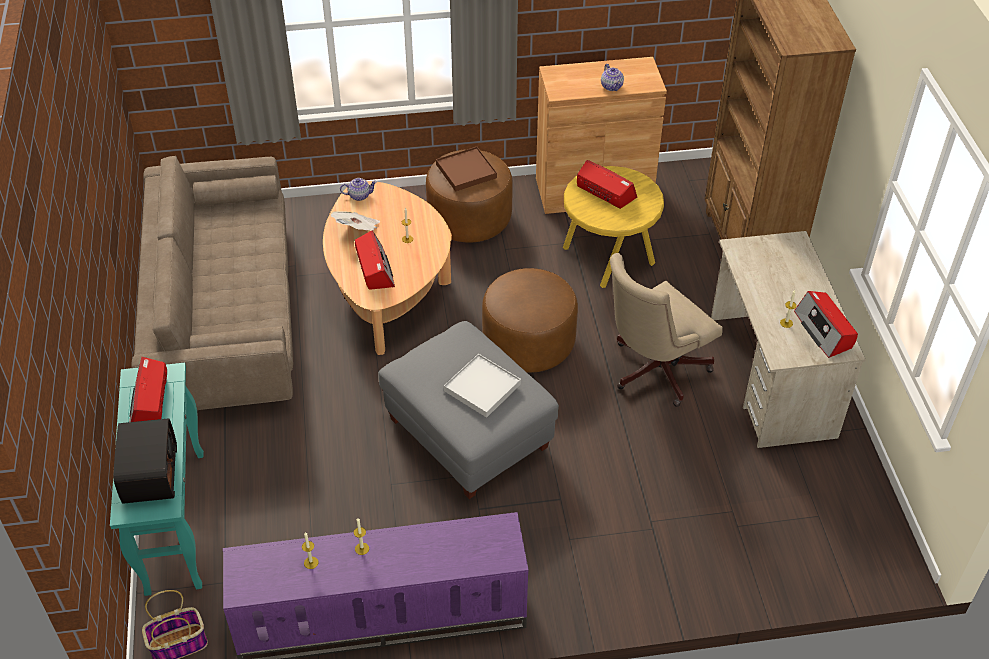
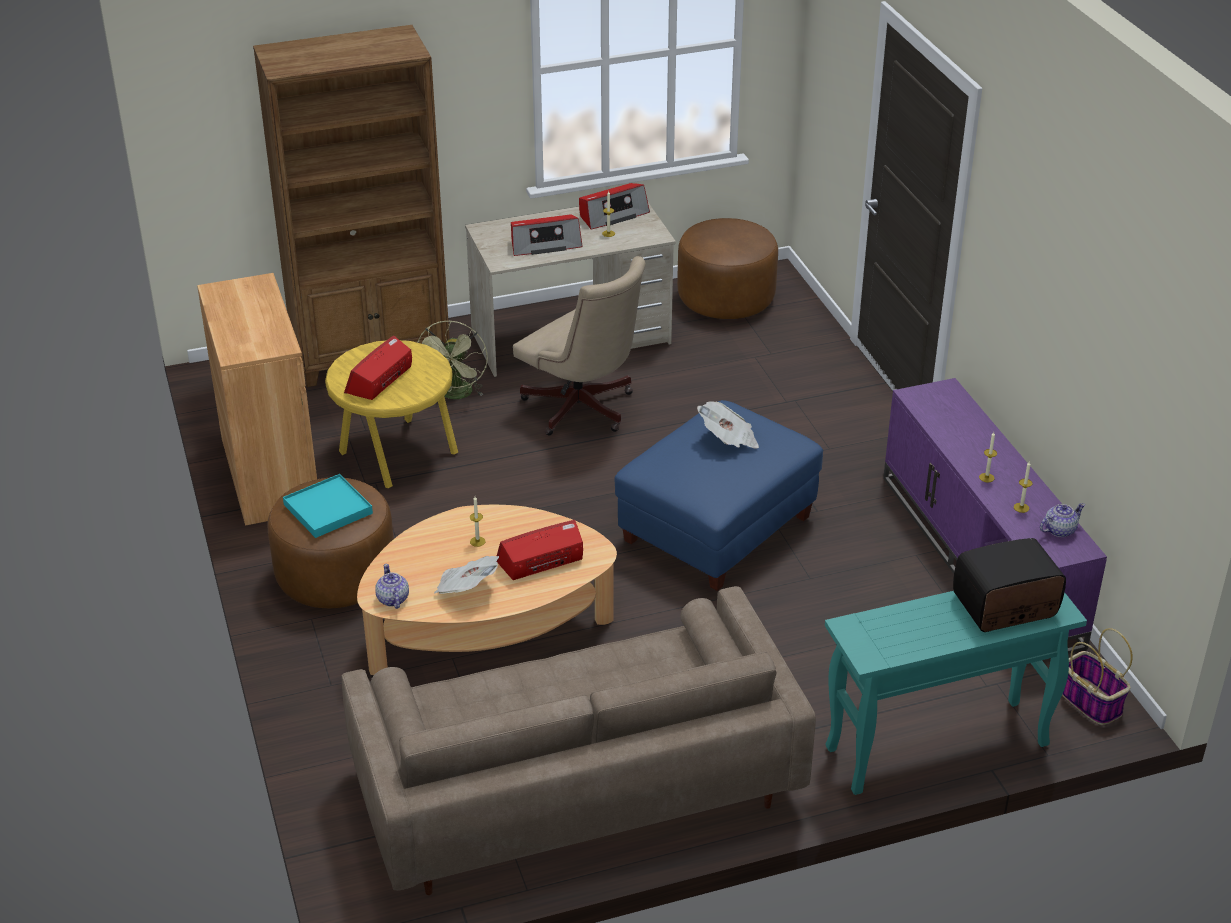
camera: 100 degrees left, 10 degrees down
(149, 401) = (900, 634): radio -> radio (544, 244)
(466, 171) = (327, 509): brown tray -> turquoise tray
(468, 434) = (718, 530): grey ottoman -> blue ottoman
(482, 388) = (728, 440): white tray -> newspaper
(528, 343) = (562, 501): brown ottoman -> brown ottoman (726, 298)
(611, 86) = (266, 309): teapot -> teapot (1059, 530)
(685, 294) = (456, 395): none -> green fan

